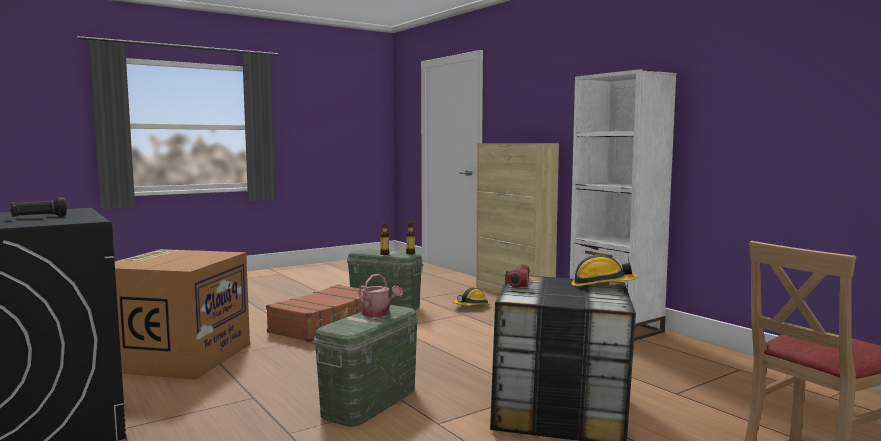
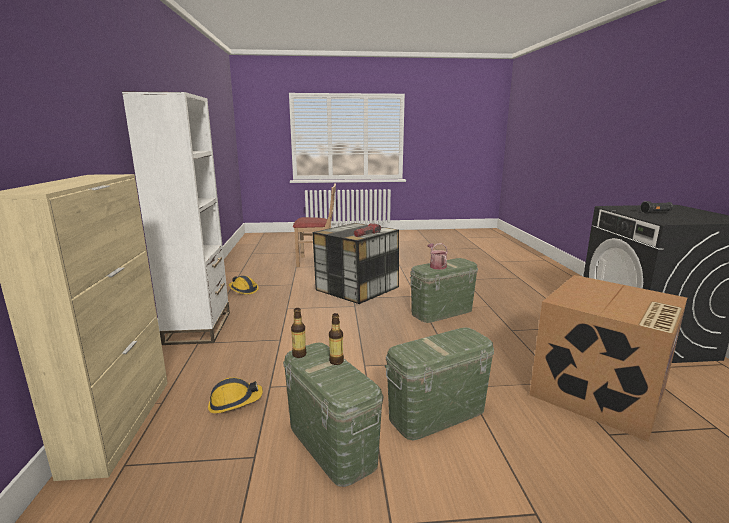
camera: 150 degrees left, 10 degrees up
(326, 324) = (437, 414): brown suitcase -> green storage box
(602, 285) = (331, 230): hard hat -> hard hat (243, 290)

